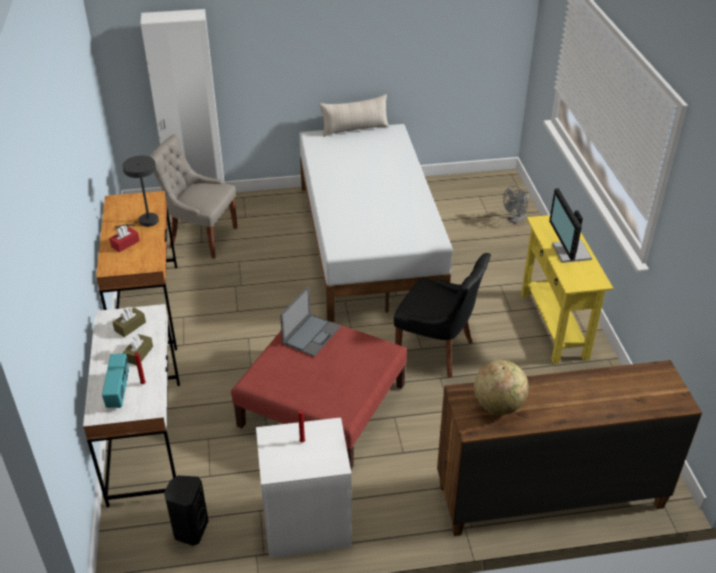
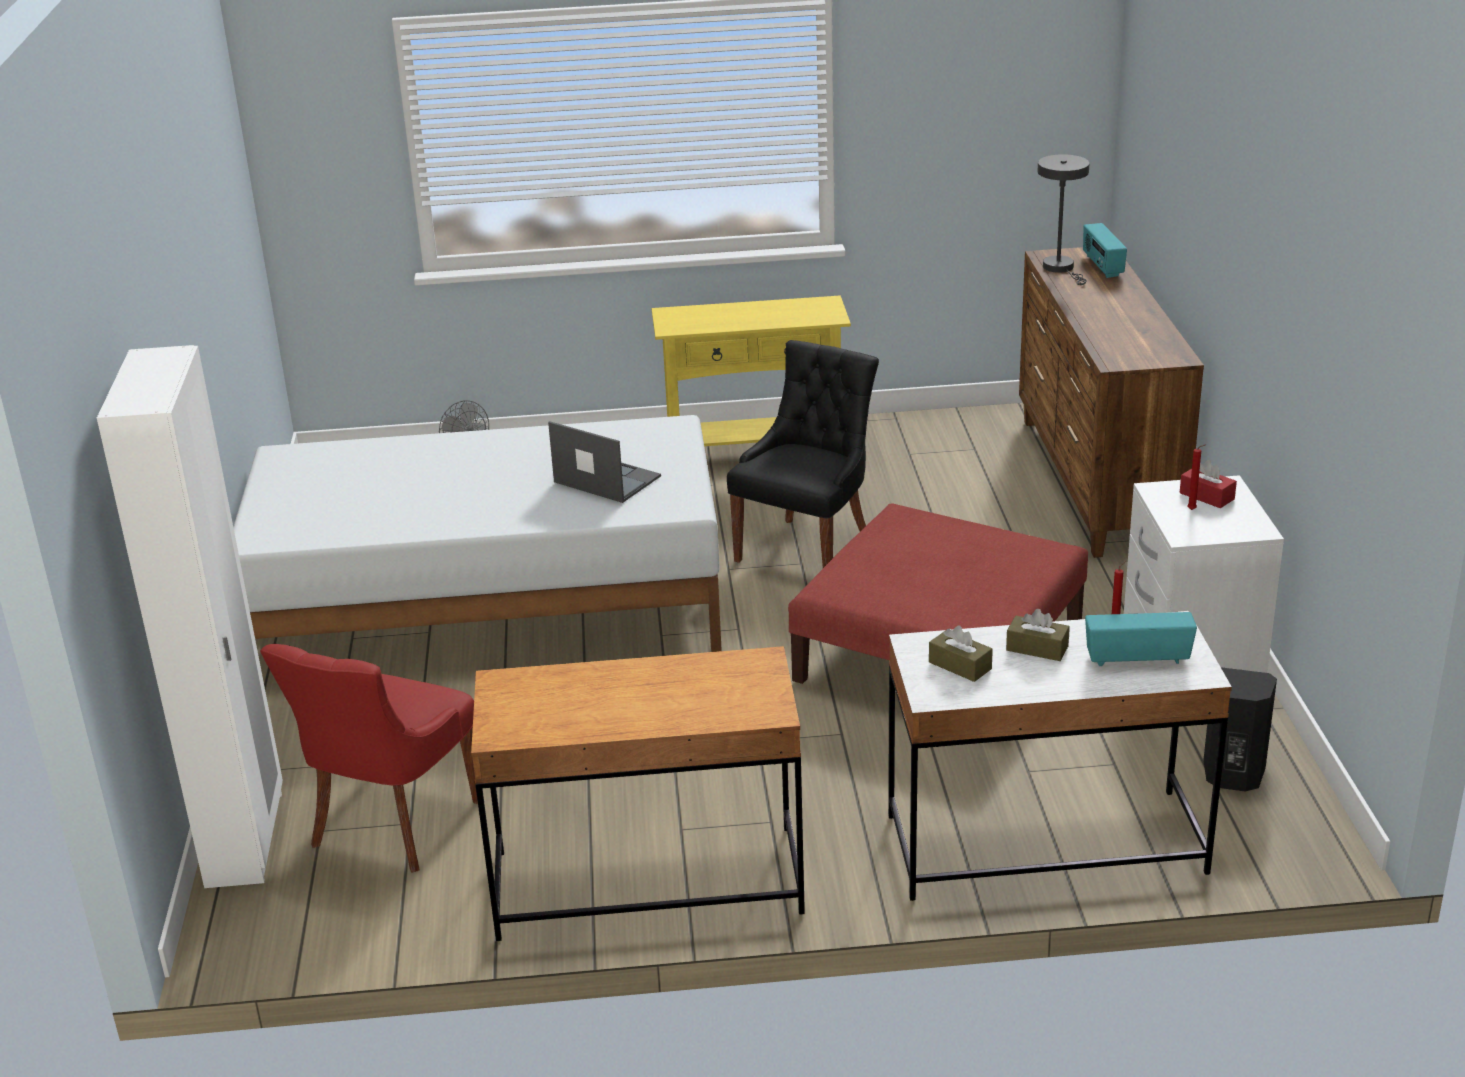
camera: 85 degrees left, 10 degrees down
(125, 244) = (681, 700): red tissue box -> red tissue box (1206, 496)
(145, 222) = (601, 683): grey table lamp -> grey table lamp (1061, 268)
(201, 237) = (392, 825): grey chair -> red chair
(311, 334) = (867, 576): laptop -> laptop (606, 479)
(355, 129) = (254, 494): beige pillow -> none
(498, 405) = (1131, 342): globe -> none
(569, 252) = (755, 314): monitor -> none
(648, 401) = (1102, 266): none -> radio

